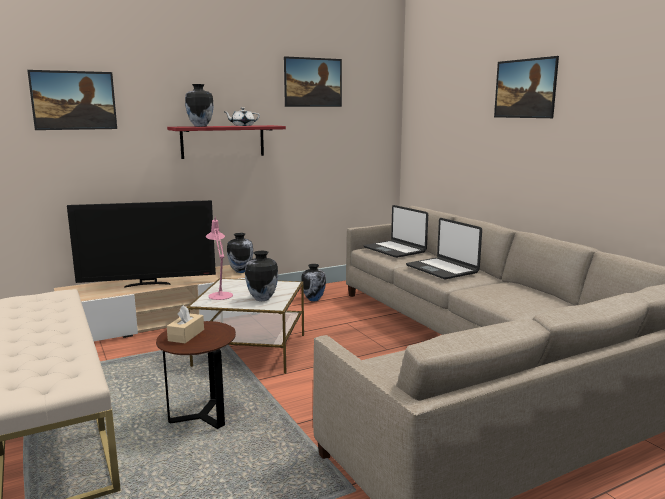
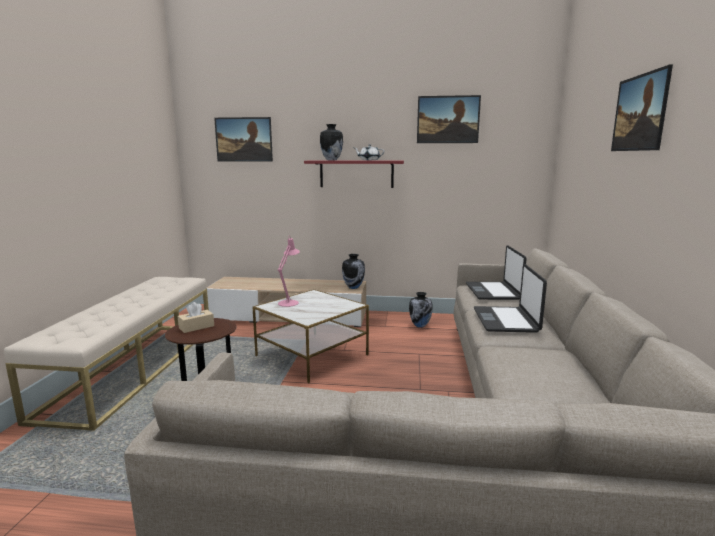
camera: 35 degrees right, 0 degrees up
(148, 284) = (276, 285): television -> none
(261, 299) = (310, 312): vase -> none

